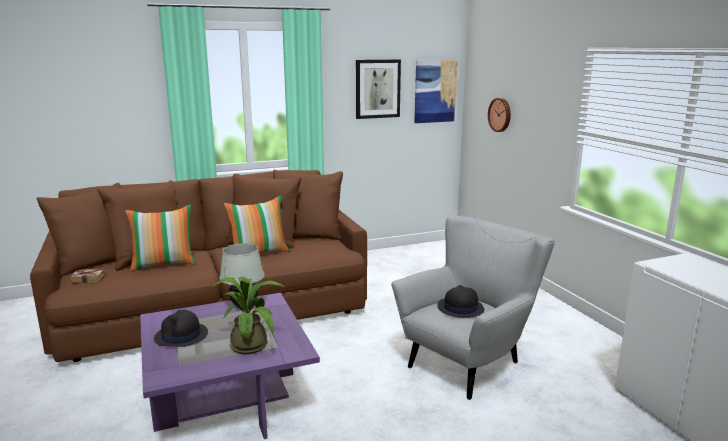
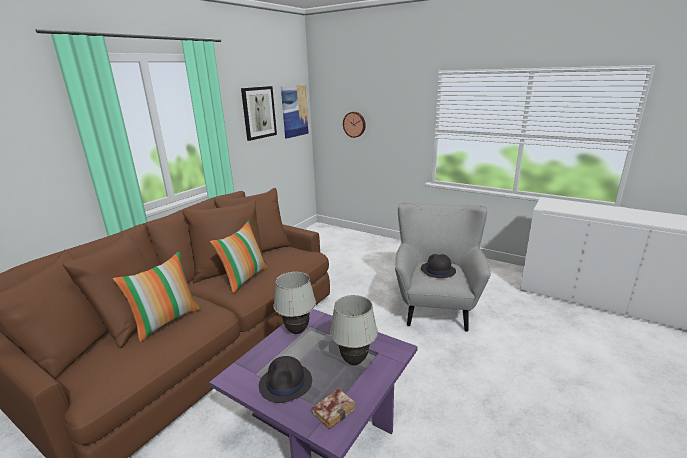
camera: 35 degrees left, 5 degrees up
(89, 278) = (100, 369): book -> book (334, 409)
(250, 344) = (354, 361): potted plant -> white table lamp

